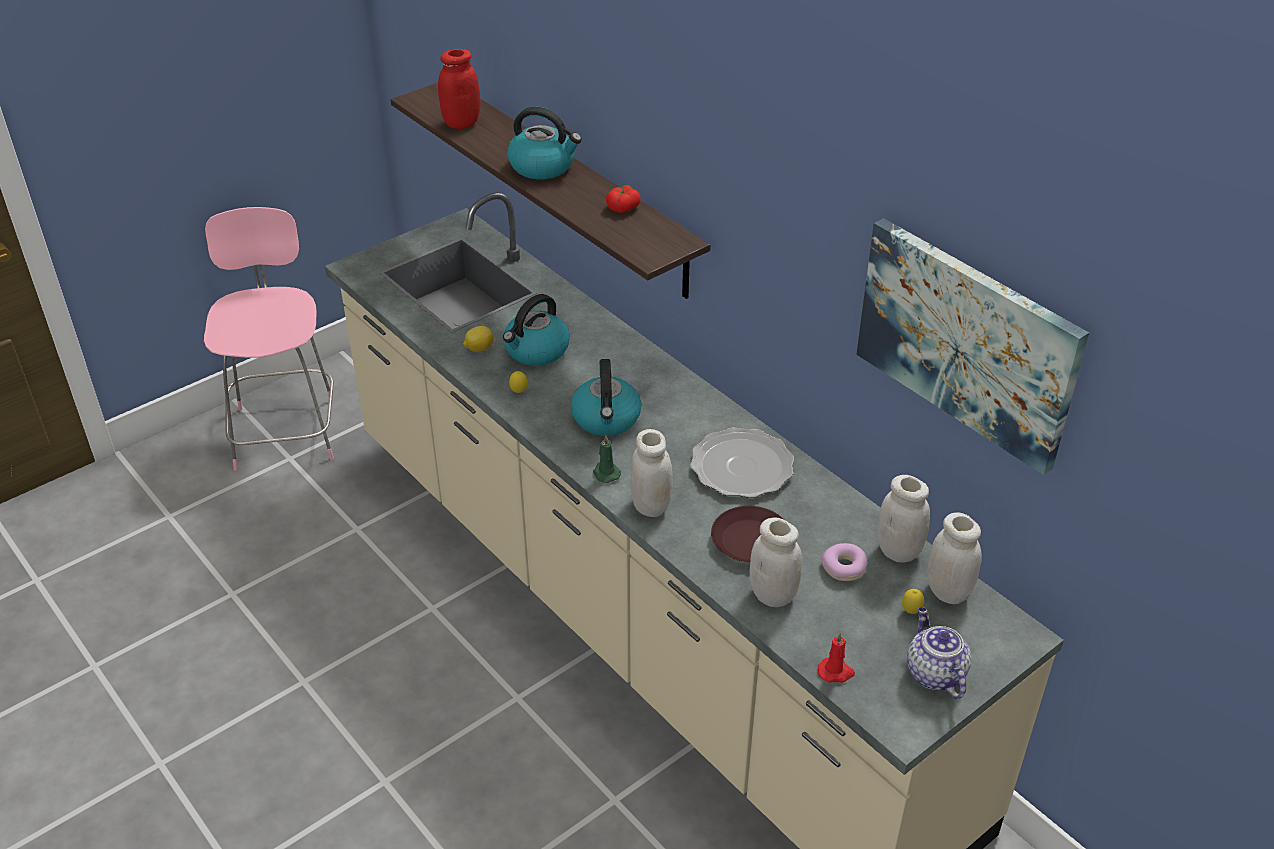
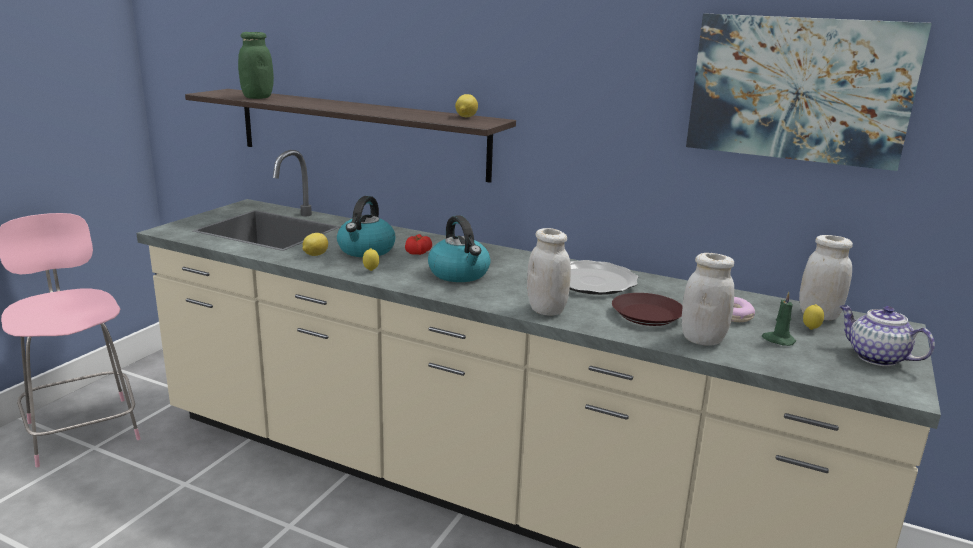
camera: 25 degrees left, 20 degrees down
(461, 123) = (257, 97): red jar -> green jar
(543, 166) = (345, 105): kettle -> none
(605, 473) = (489, 299): green candle -> green candle (777, 340)
(623, 207) = (430, 113): tomato -> tomato (418, 252)
(654, 228) = (465, 117): none -> lemon
(836, 672) = (809, 372): red candle -> none
(898, 551) = (757, 302): white jar -> none

